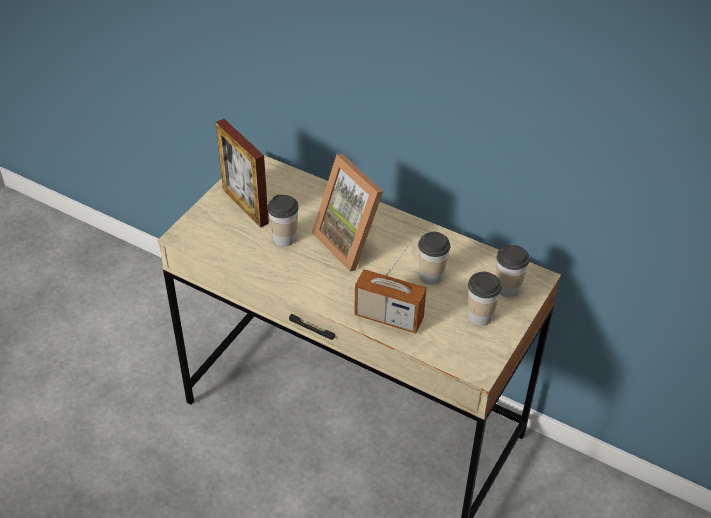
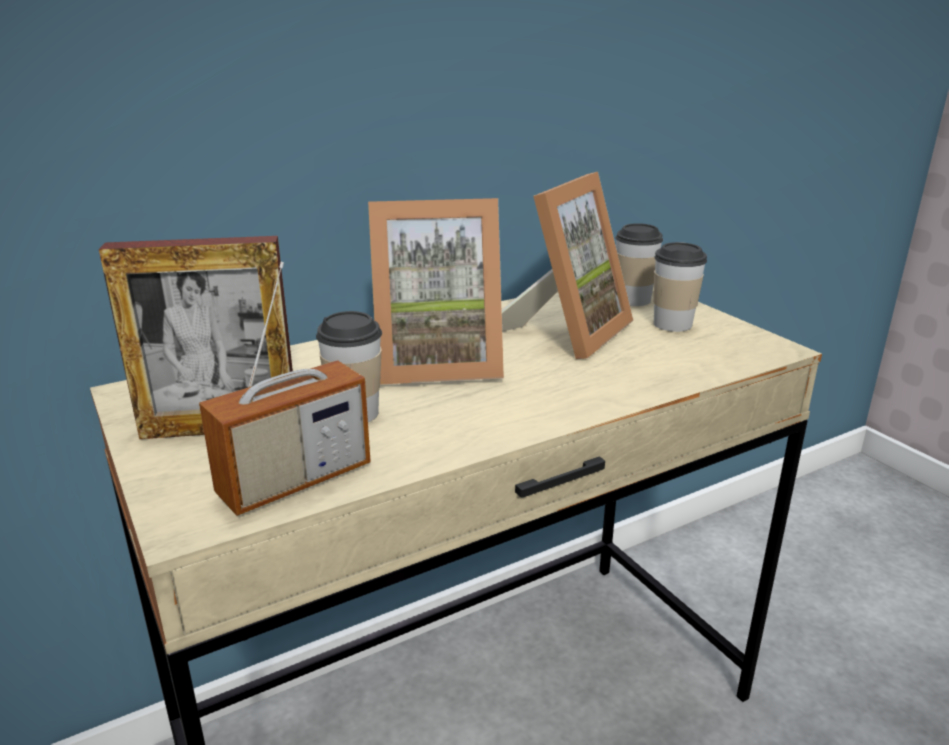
camera: 60 degrees left, 20 degrees down
(388, 317) = (630, 378): radio -> radio (295, 480)
(431, 275) = (568, 332): cup -> picture frame

